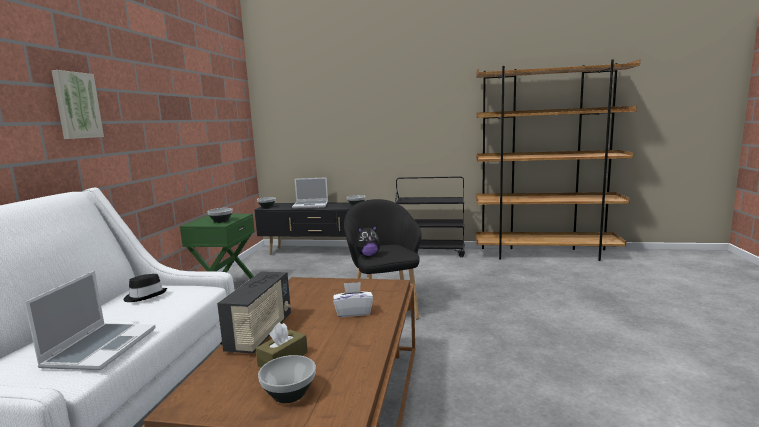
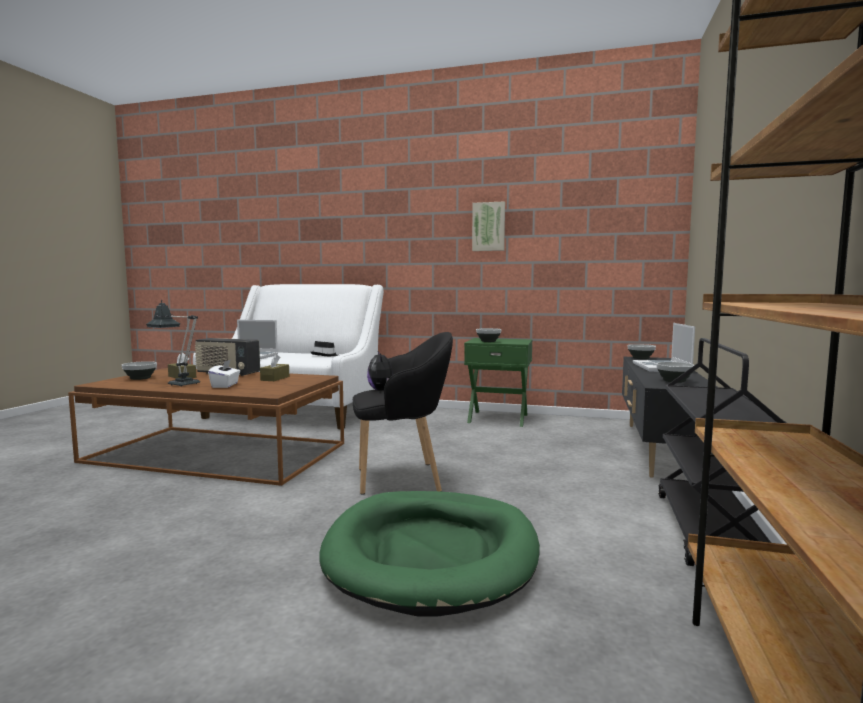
camera: 95 degrees right, 5 degrees down
(76, 105) = (390, 227): picture -> picture (488, 227)
(307, 298) = (275, 378): none -> brown tissue box
(343, 342) = (179, 384): none -> table lamp
(484, 293) = (432, 554): none -> green dog bed

